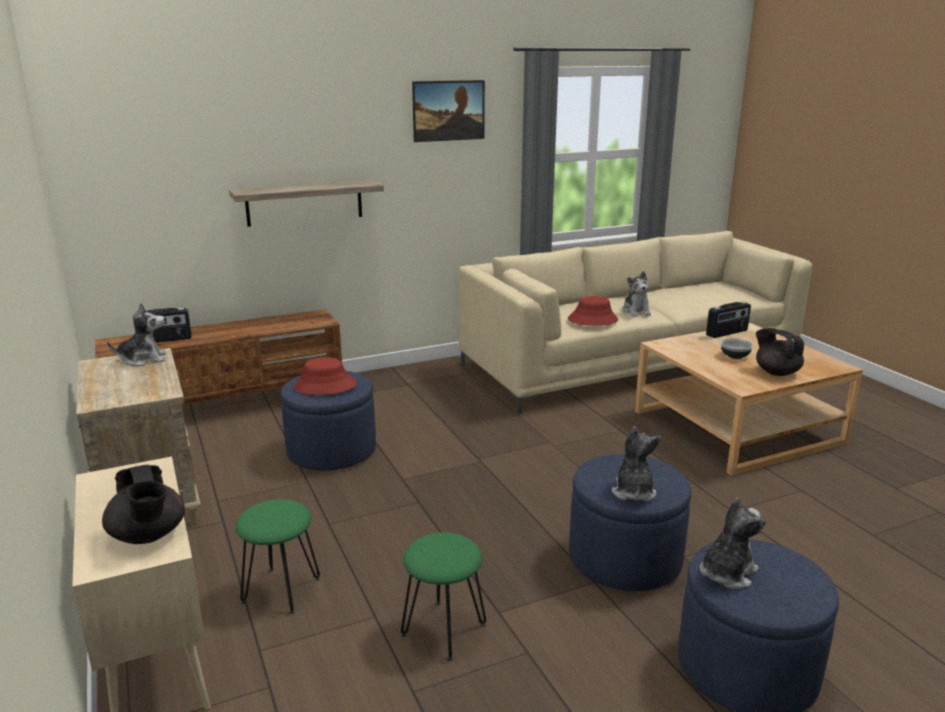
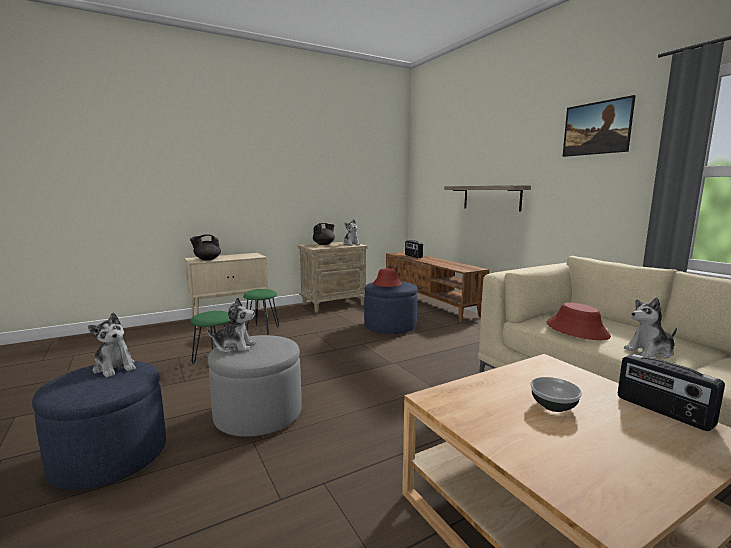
camera: 85 degrees right, 10 degrees down
(625, 558) = (258, 414): blue ottoman -> grey ottoman
(776, 372) = (510, 432): black teapot -> black teapot (324, 244)

